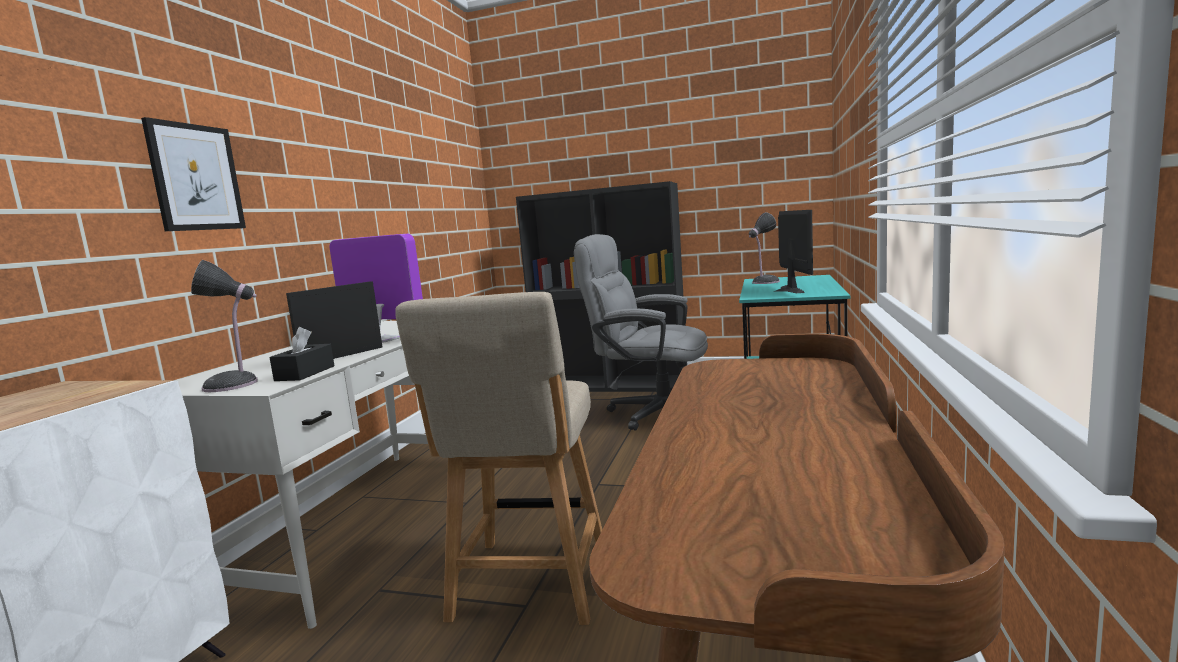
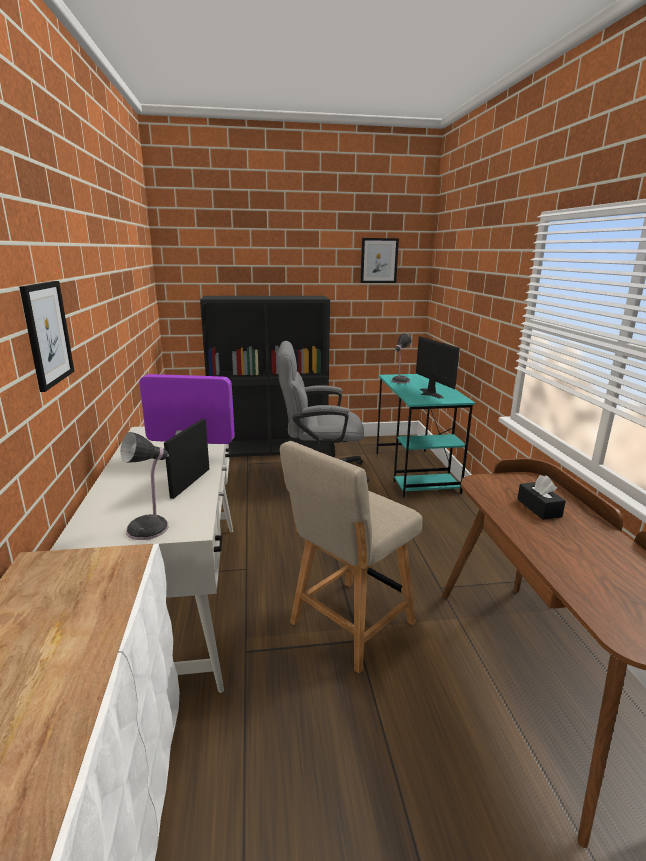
camera: 25 degrees left, 10 degrees up
(305, 373) = (196, 508): black tissue box -> black tissue box (539, 508)
(529, 585) = (348, 626): beige chair -> beige chair turned 60 degrees clockwise
(750, 129) = (379, 260): none -> picture

